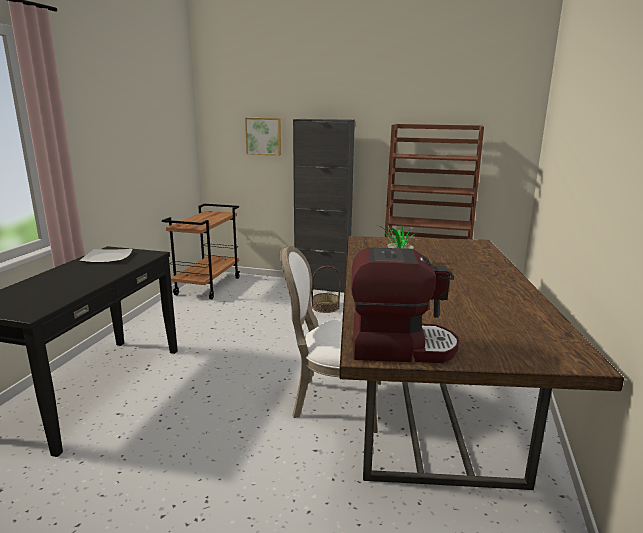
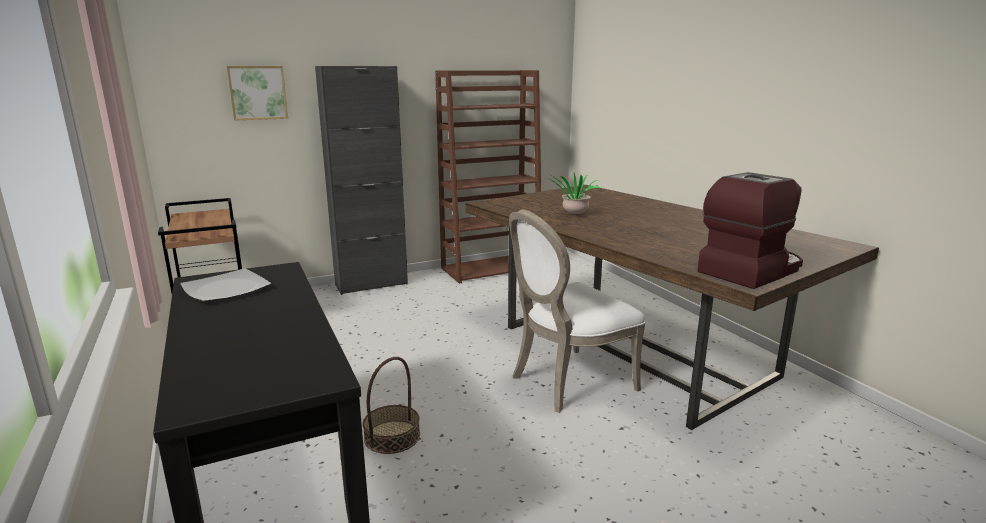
camera: 40 degrees left, 0 degrees up
(325, 307) = (411, 303): basket -> basket (392, 437)

